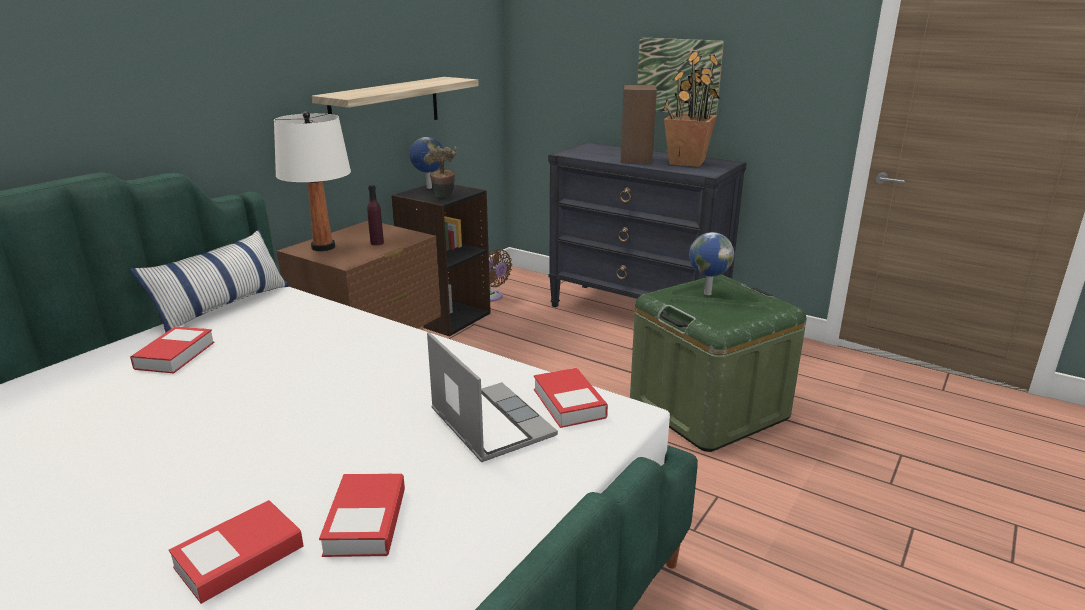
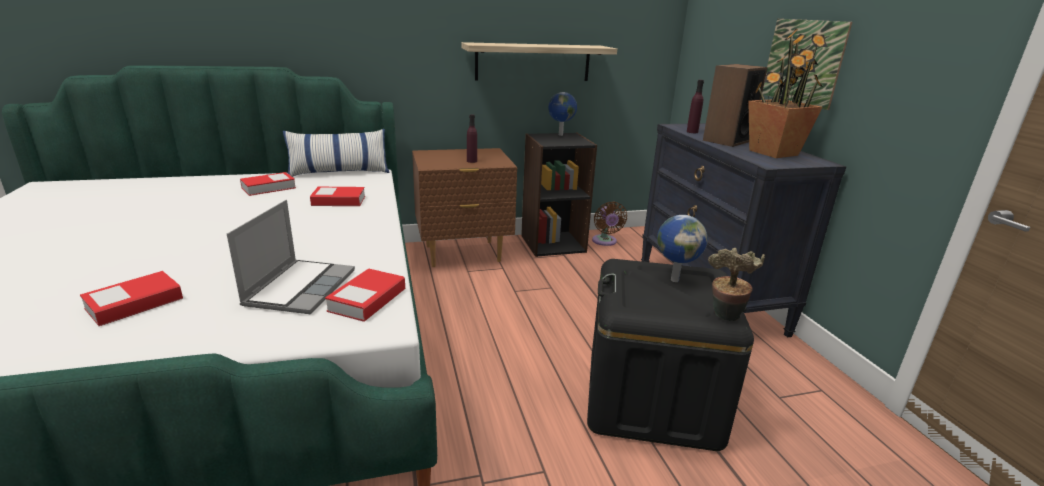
camera: 40 degrees right, 0 degrees up
(239, 558) = (68, 289): book -> book (338, 201)
(323, 247) = (438, 155): white table lamp -> none
(443, 197) = (555, 142): potted plant -> potted plant (725, 317)
(593, 156) = (692, 132): none -> purple bottle
(708, 408) = (652, 399): green storage box -> black storage box

